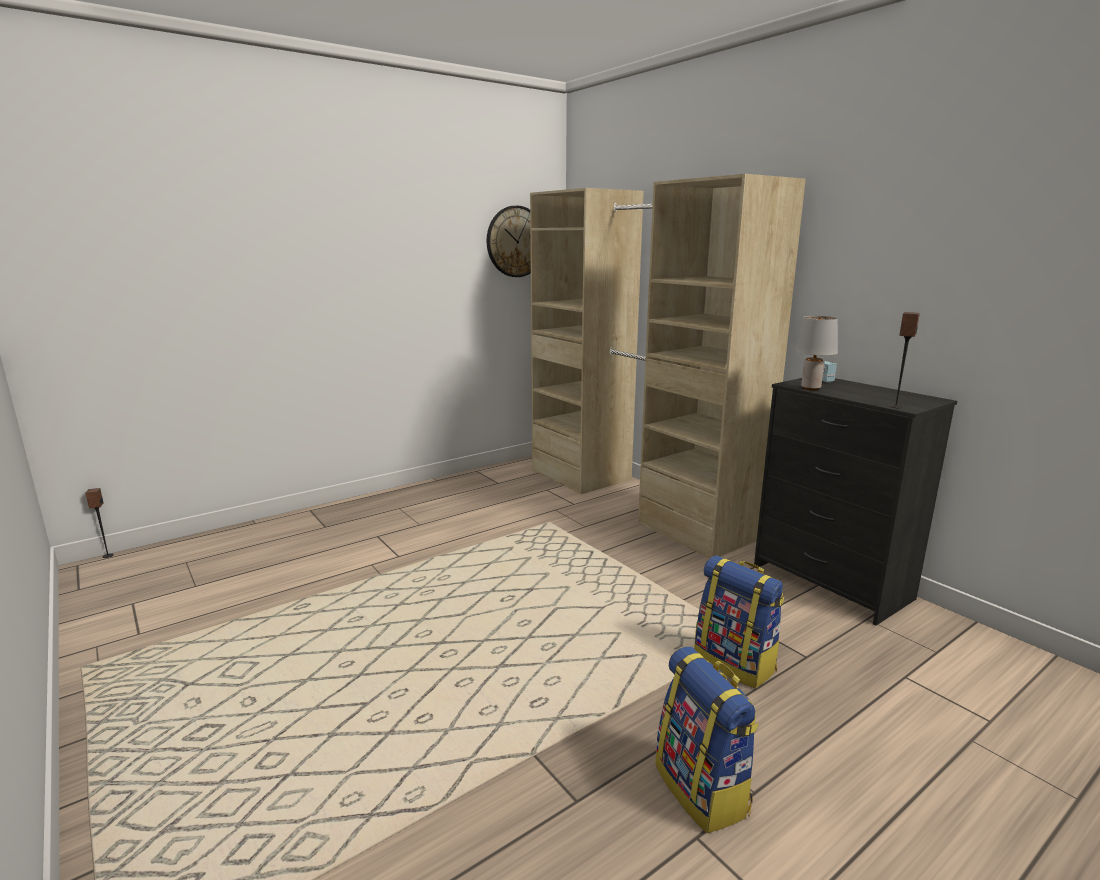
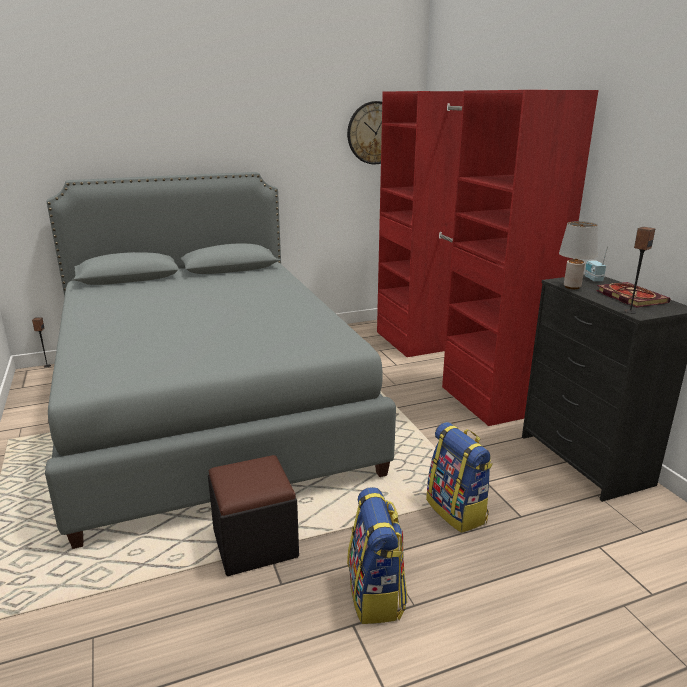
camera: 15 degrees right, 5 degrees up
(366, 584) = (207, 409): none -> grey bed
(514, 751) = (255, 543): none -> black ottoman
(635, 500) = (451, 367): beige wardrobe -> red wardrobe
(876, 393) = (629, 297): none -> book

